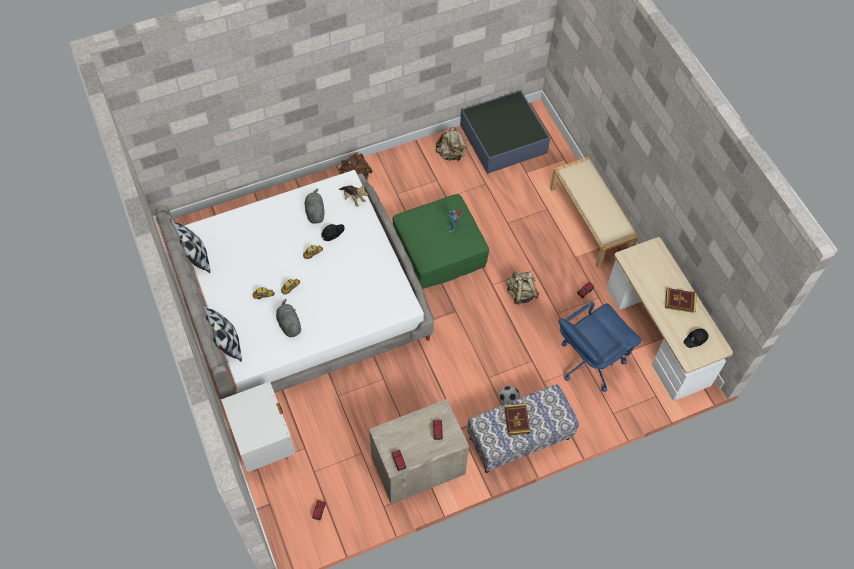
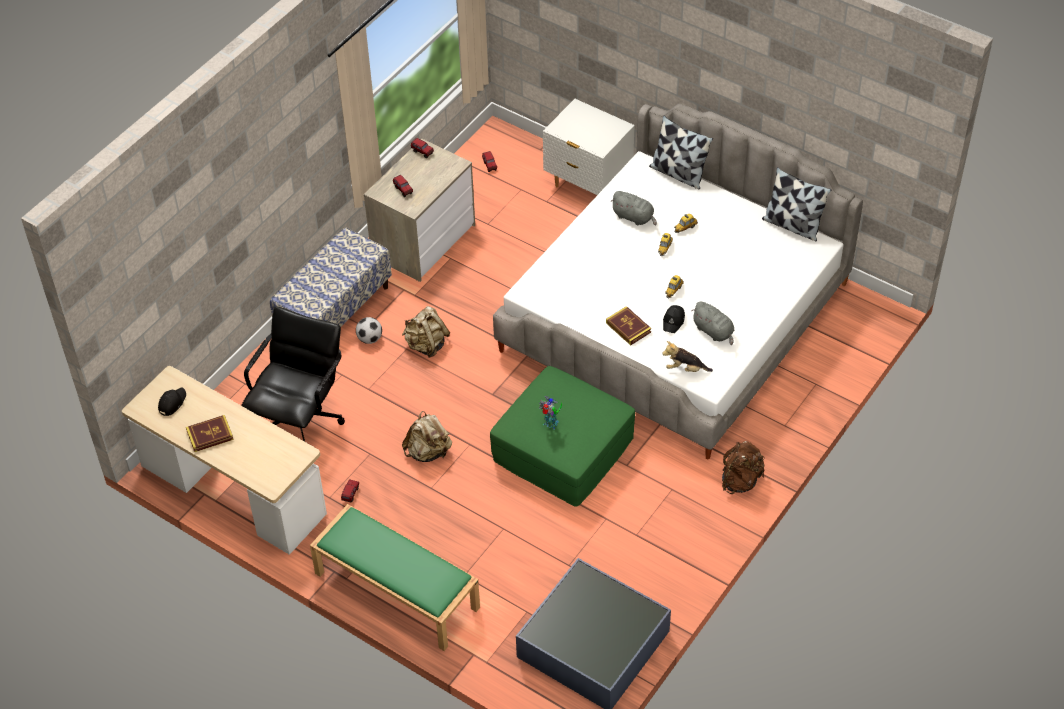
camera: 150 degrees right, 10 degrees down
(451, 154) = (646, 581): beige backpack -> beige backpack (426, 345)
(517, 420) = (337, 270): book -> book (628, 327)
(589, 361) = (300, 421): blue office chair -> black office chair
(590, 221) = (395, 590): beige bench -> green bench

